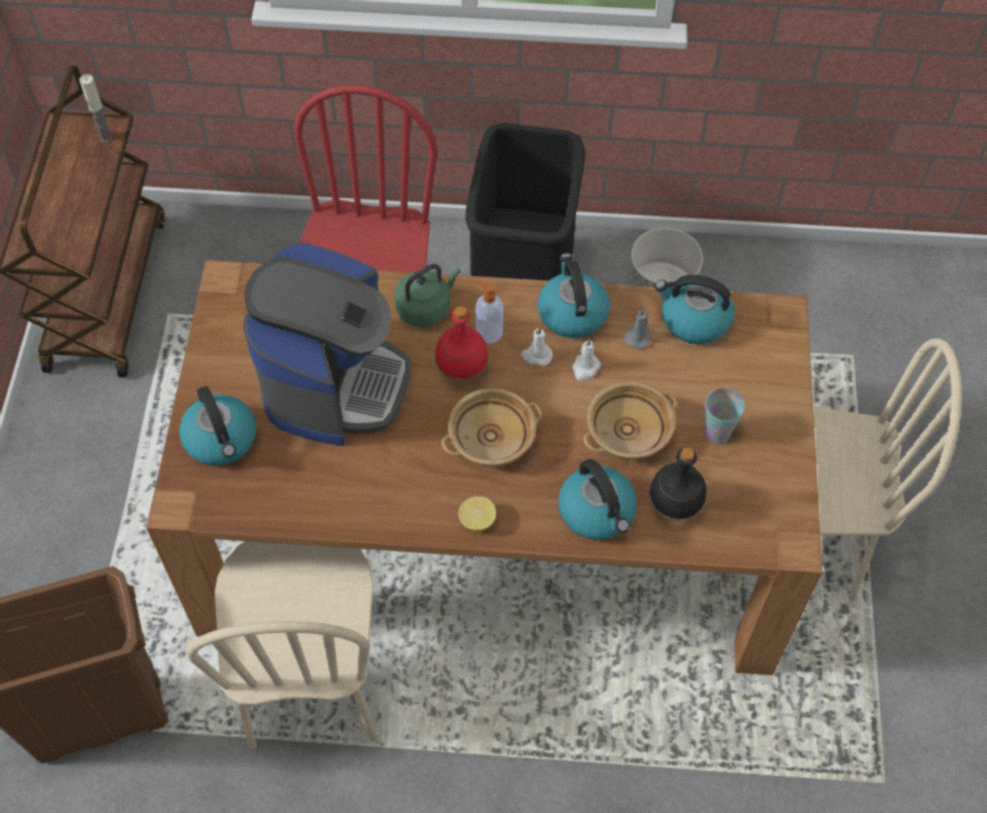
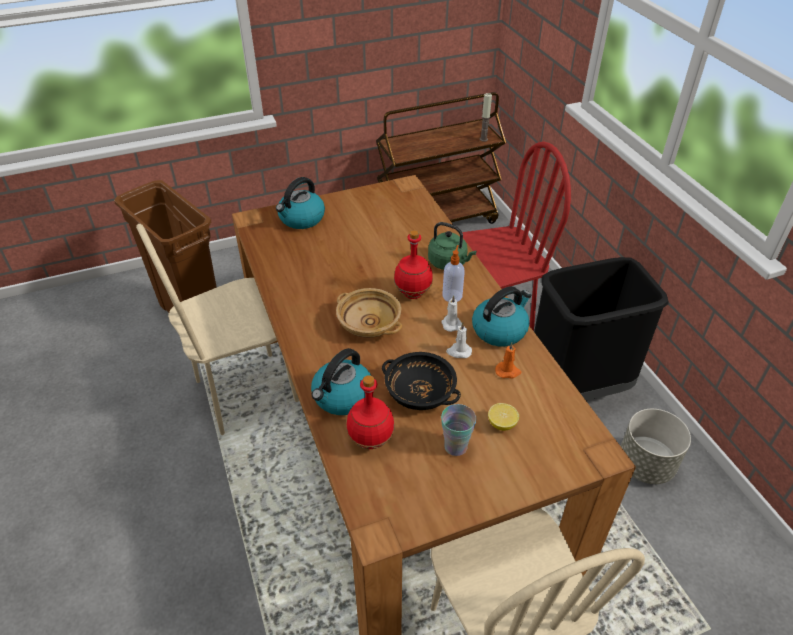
camera: 65 degrees right, 15 degrees down
(335, 383) = (367, 245): coffee machine -> none
(477, 521) = (302, 338): lemon -> lemon (502, 424)
(628, 433) = (419, 393): beige bowl -> black bowl
(638, 336) = (508, 371): grey candle -> orange candle
(674, 507) = (371, 441): black bottle -> red bottle
(693, 320) = (548, 399): kettle -> none

